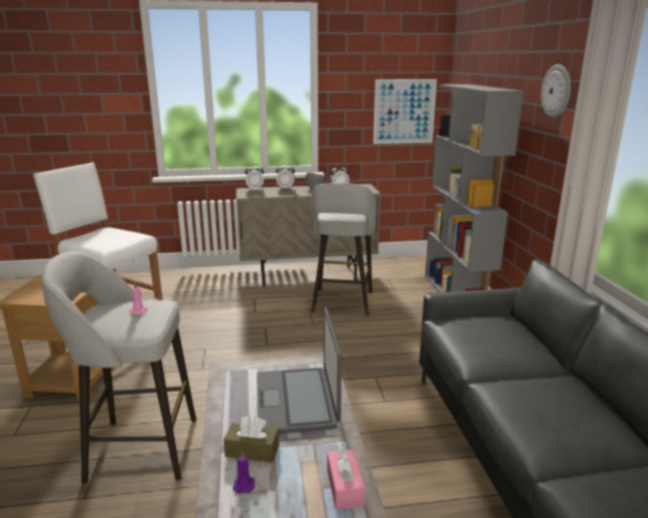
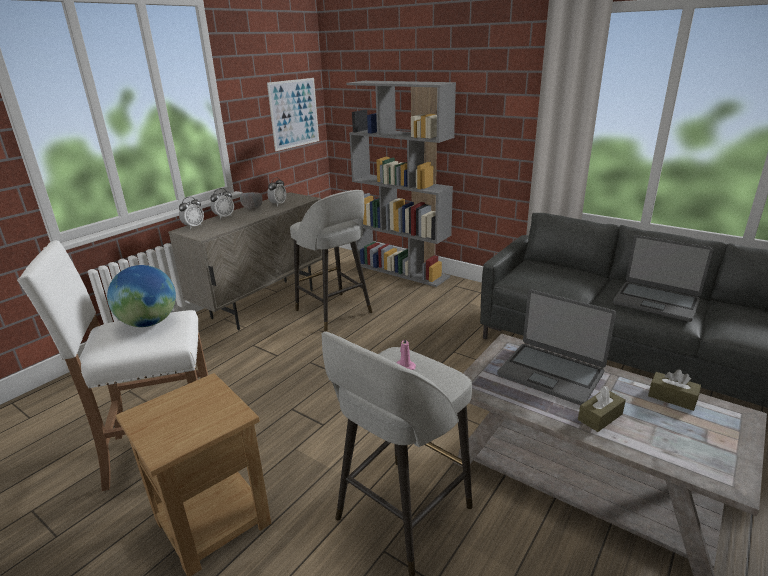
camera: 45 degrees left, 5 degrees up
(119, 234) = (149, 323): none -> globe
(244, 484) = (640, 436): purple candle -> none
(345, 487) = (672, 397): pink tissue box -> brown tissue box
(554, 414) = (656, 301): none -> laptop
(557, 91) = (496, 80): wall clock -> none

